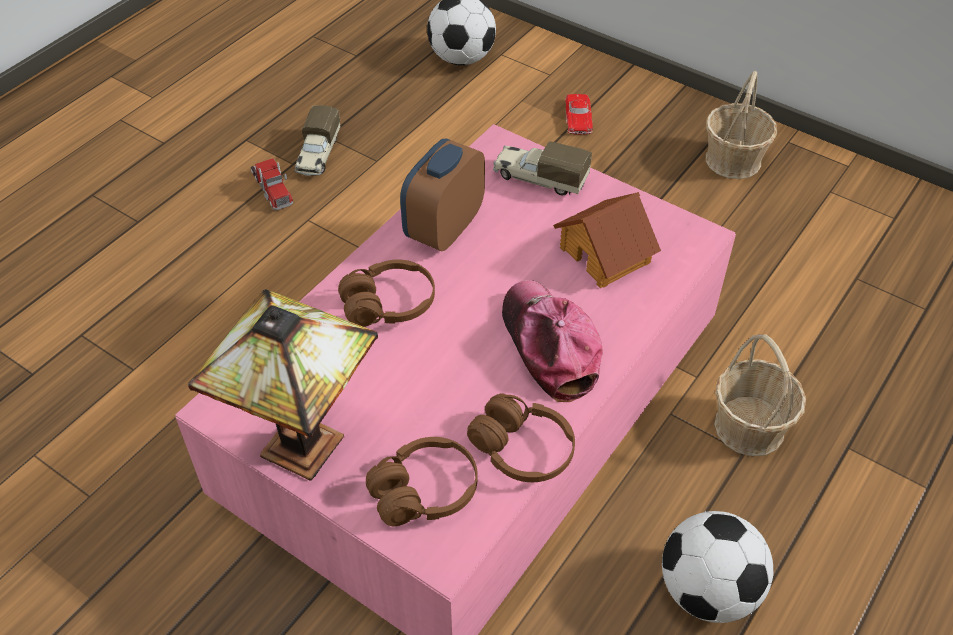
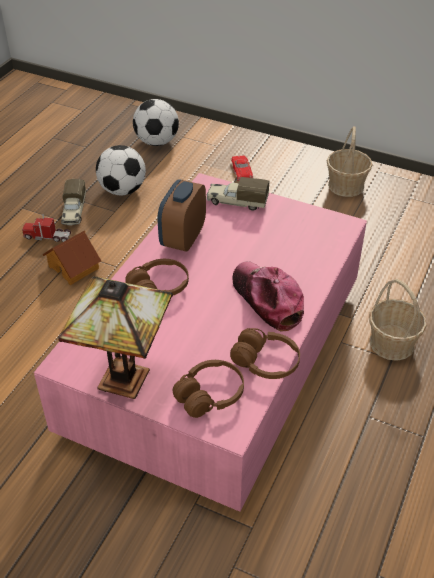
camera: 10 degrees left, 5 degrees down
(272, 189) = (47, 236): toy truck -> toy truck turned 135 degrees clockwise
(606, 254) = (289, 241): toy house -> toy house (74, 267)
(707, 591) = (388, 444): football -> football (122, 190)

